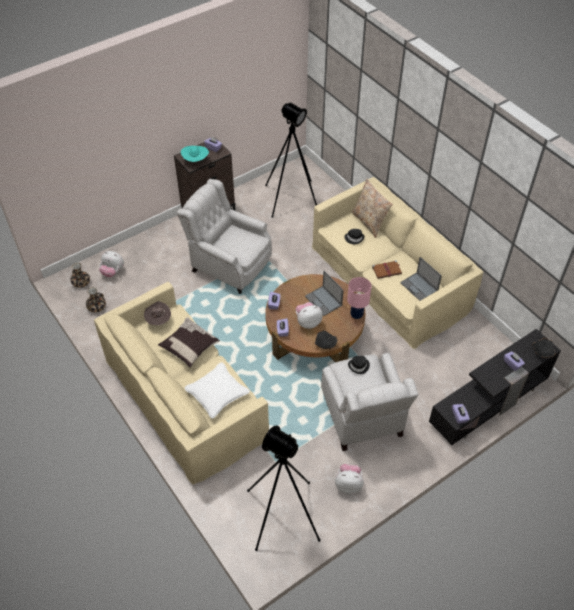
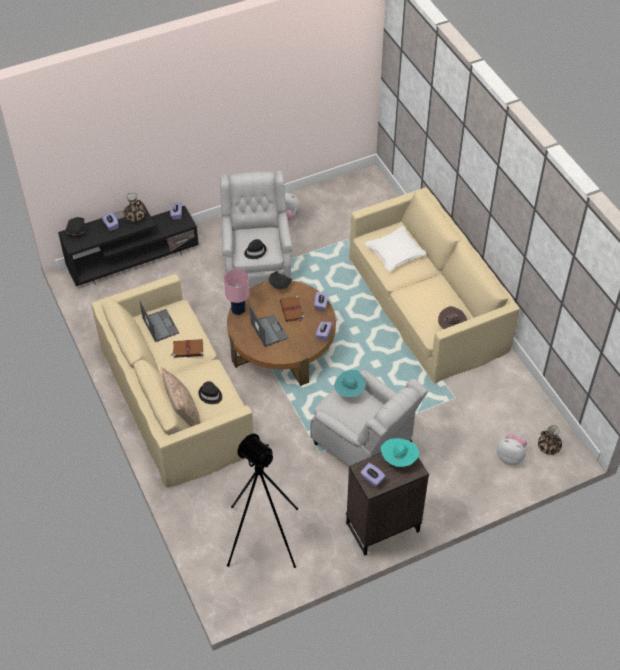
camera: 170 degrees left, 0 degrees up
(97, 306) = (525, 412): vase -> vase (134, 216)
(189, 346) = (419, 297): pillow -> none
(242, 250) = (349, 392): none -> turquoise hat
(282, 515) = (348, 203): black floor lamp -> none
(308, 322) = (292, 310): plush toy -> brown book

